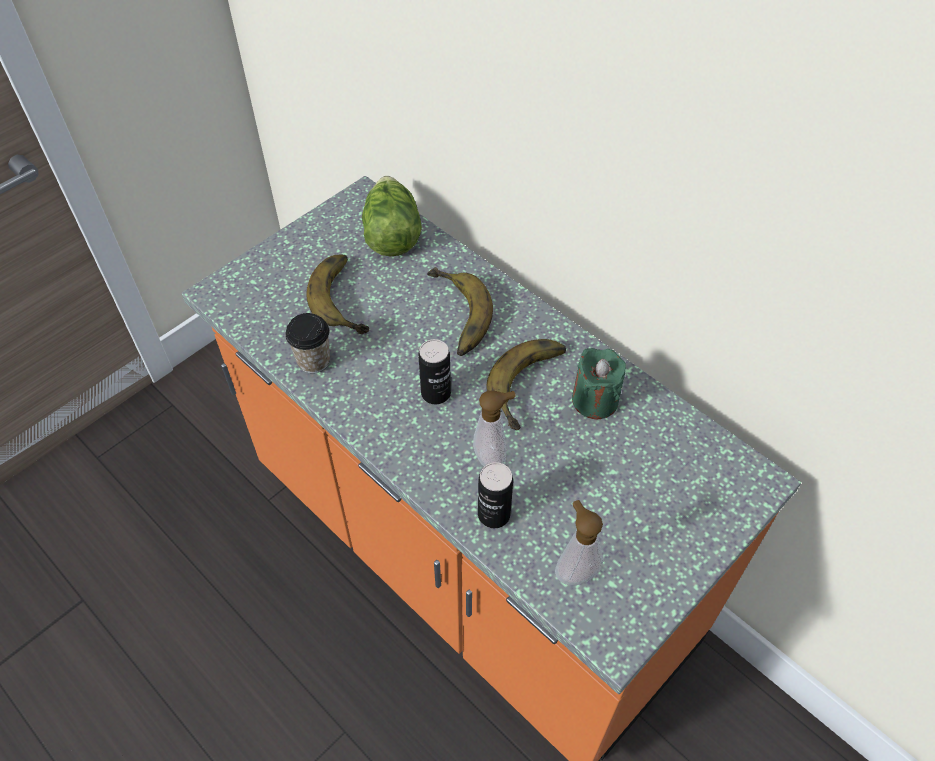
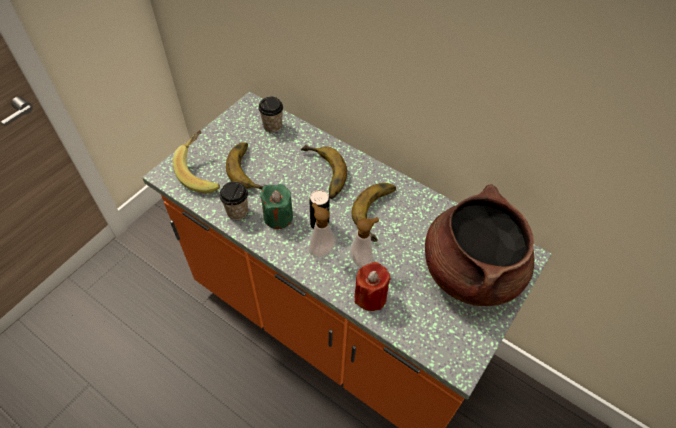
camera: 10 degrees left, 0 degrees up
(272, 294) = (203, 172): none -> banana
(391, 233) = (272, 126): lettuce -> cup
(494, 514) = (370, 296): can -> red candle
(575, 570) = (427, 325): soap dispenser -> soap dispenser (320, 249)
(595, 400) = (419, 217): green candle -> green candle (278, 217)
(660, 494) = (470, 271): none -> brown cooking pot

